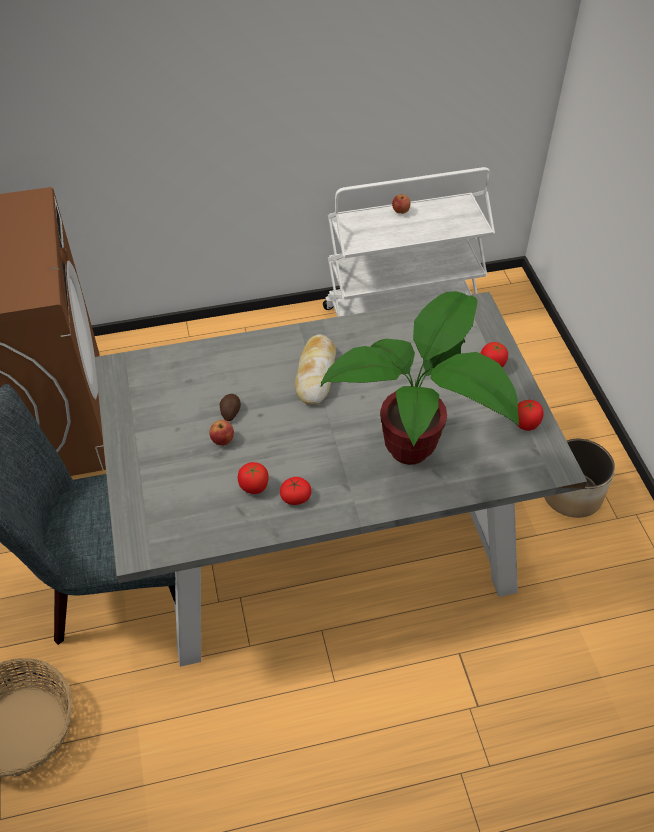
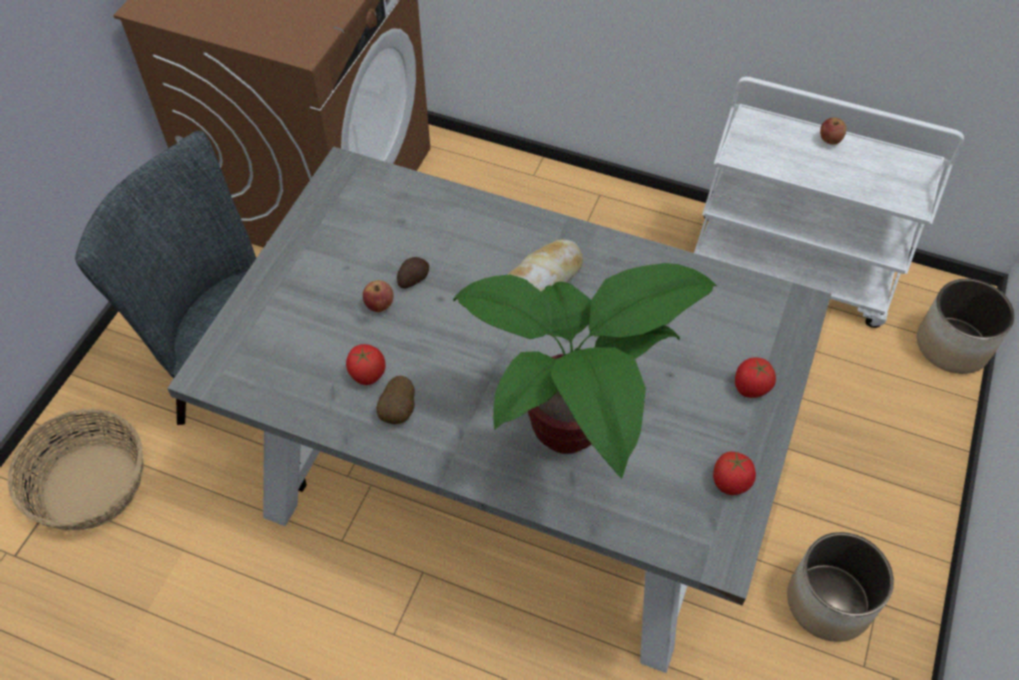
camera: 35 degrees right, 5 degrees up
(295, 497) = (399, 411): tomato -> potato
(525, 312) = (953, 346): none -> planter

